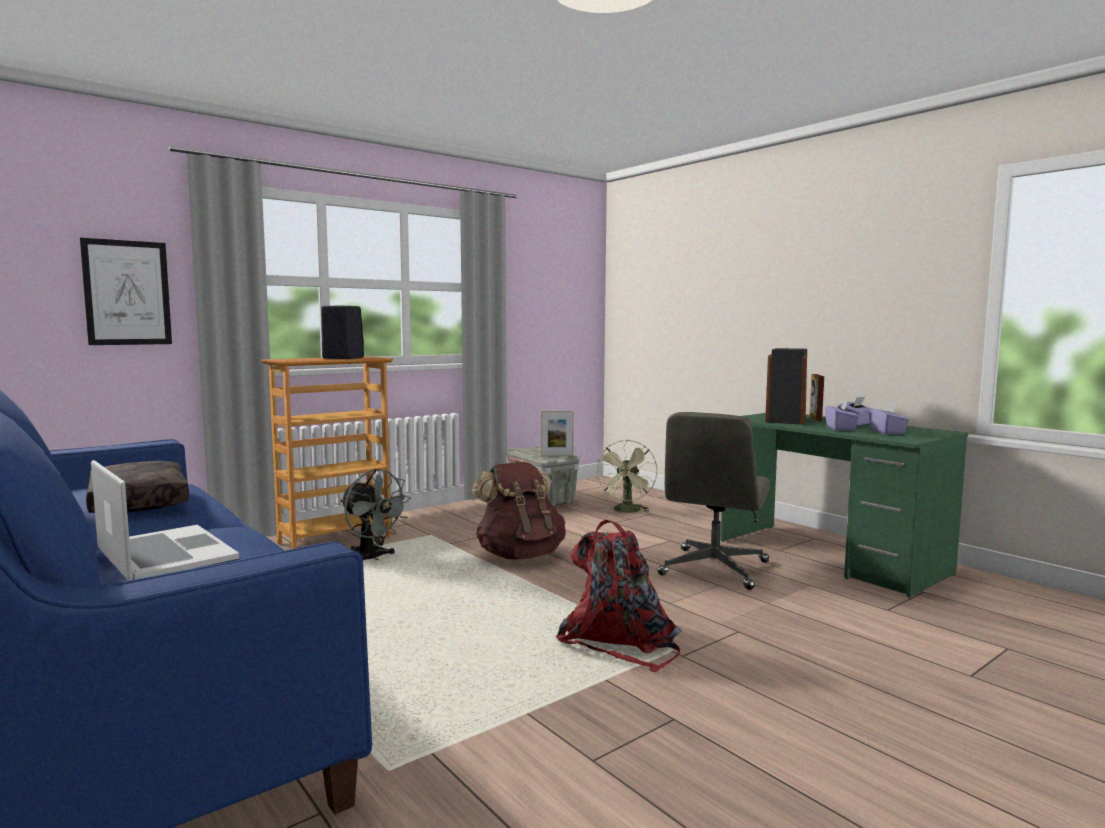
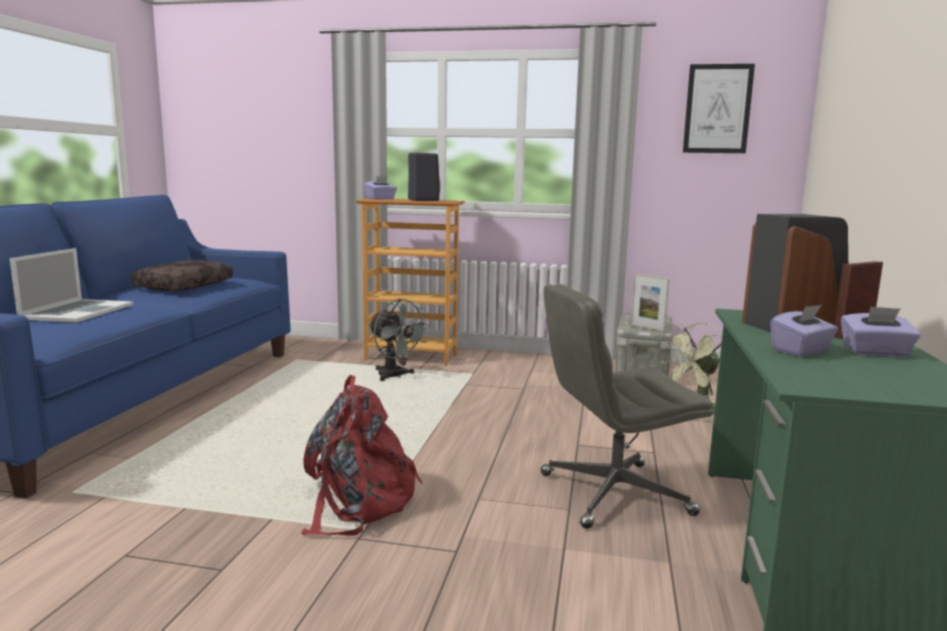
camera: 50 degrees right, 5 degrees up
(127, 293) = (300, 144): picture -> picture (717, 109)
(372, 558) = (395, 376): grey fan -> grey fan turned 45 degrees counterclockwise
(520, 555) = (485, 411): brown backpack -> none
(887, 432) = (849, 372): purple tissue box -> purple tissue box (380, 199)

